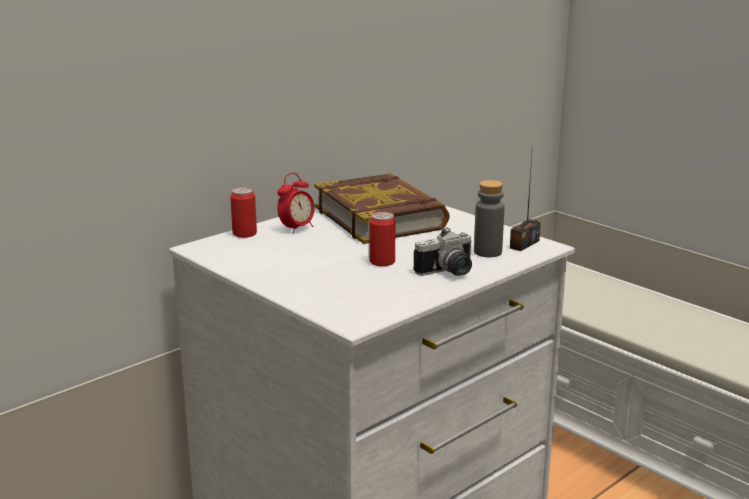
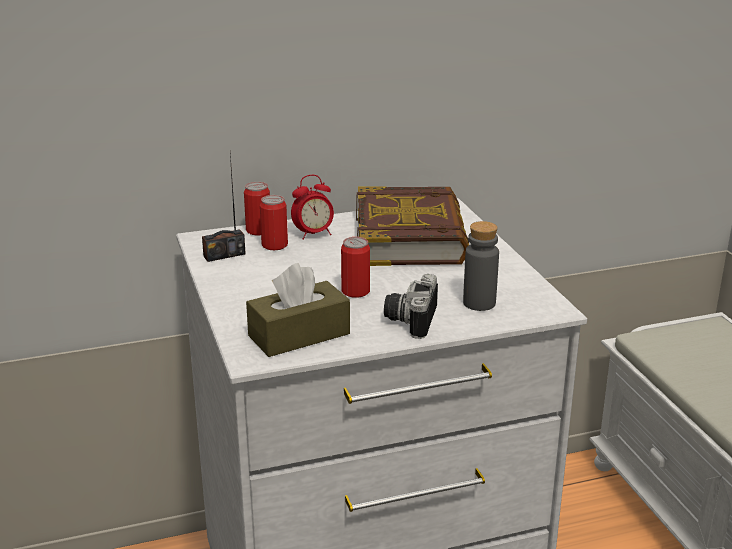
camera: 25 degrees right, 5 degrees up
(272, 242) = (274, 245): none -> can
(373, 299) = (299, 335): none -> brown tissue box
(448, 273) = (409, 320): camera -> camera turned 105 degrees clockwise
(524, 244) = (531, 301): radio -> radio (224, 255)

